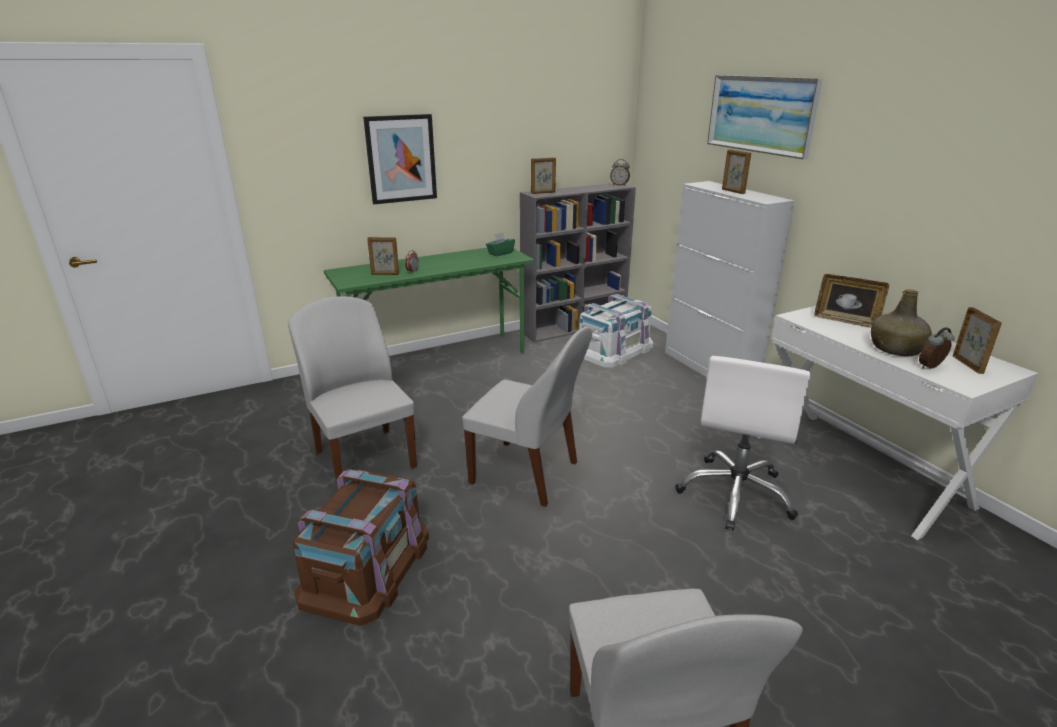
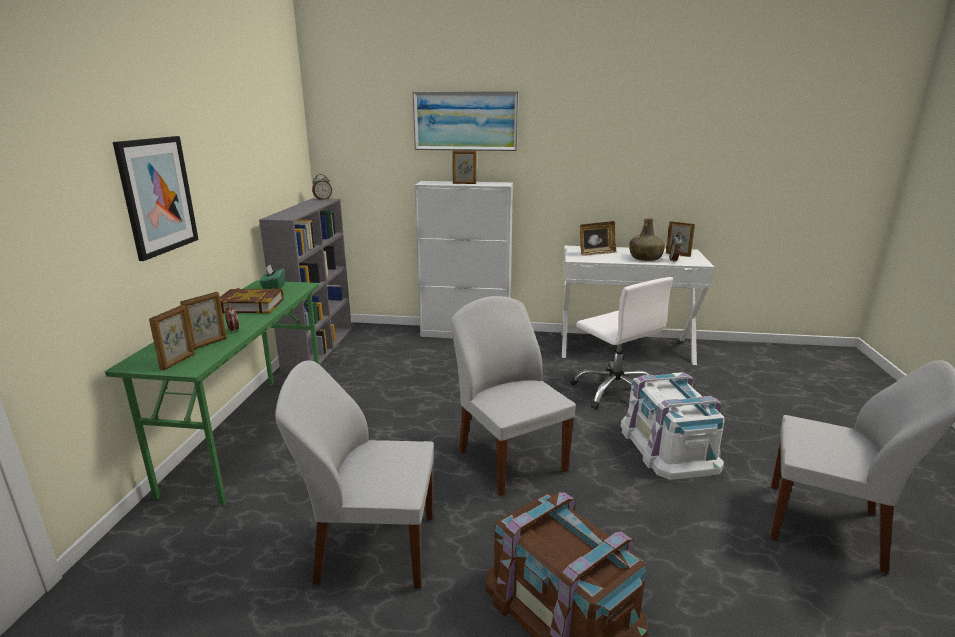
camera: 55 degrees left, 5 degrees down
(459, 260) = (251, 305): none -> book
(527, 474) = (510, 459): white chair -> white chair turned 90 degrees counterclockwise
(543, 193) = (284, 215): picture frame -> picture frame (178, 362)
(614, 349) = (384, 350): white storage box -> white storage box (669, 446)

